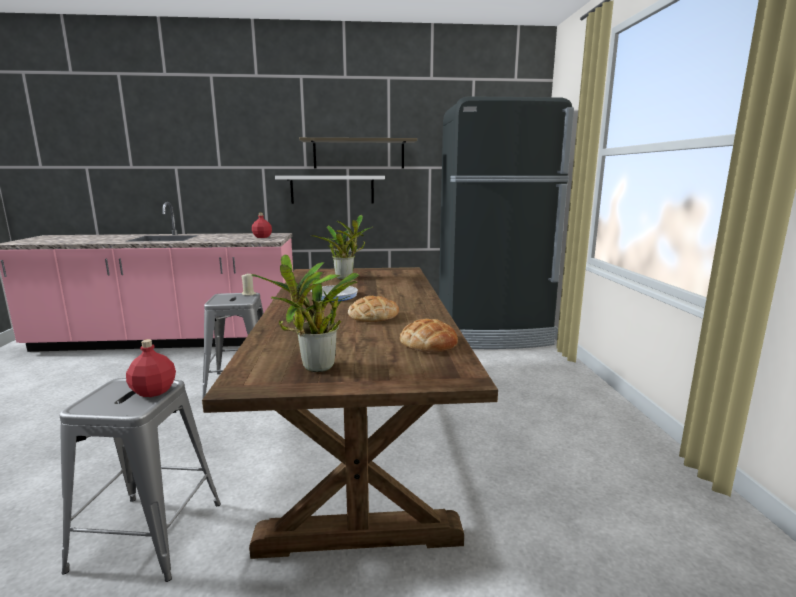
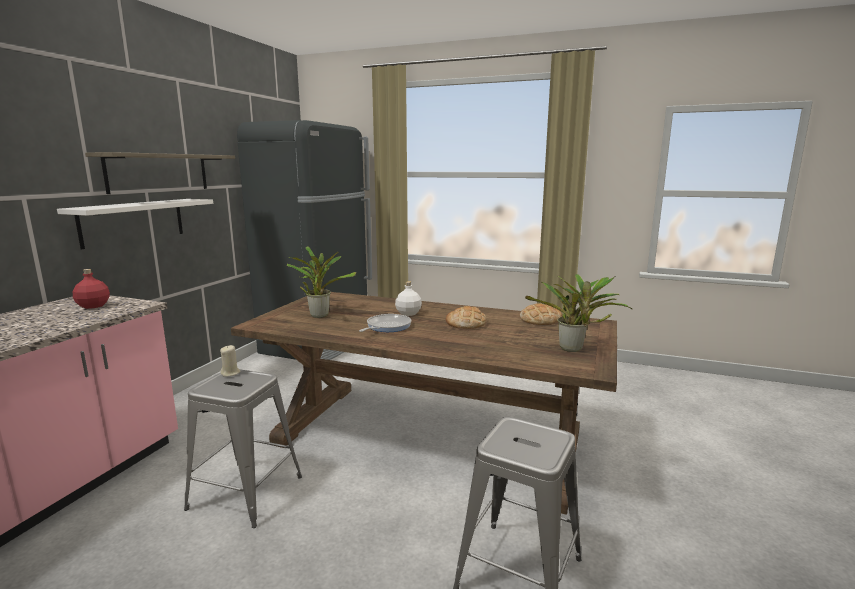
camera: 65 degrees left, 0 degrees up
(154, 392) = (525, 428): red bottle -> none
(382, 296) = (408, 313): none -> white bottle

